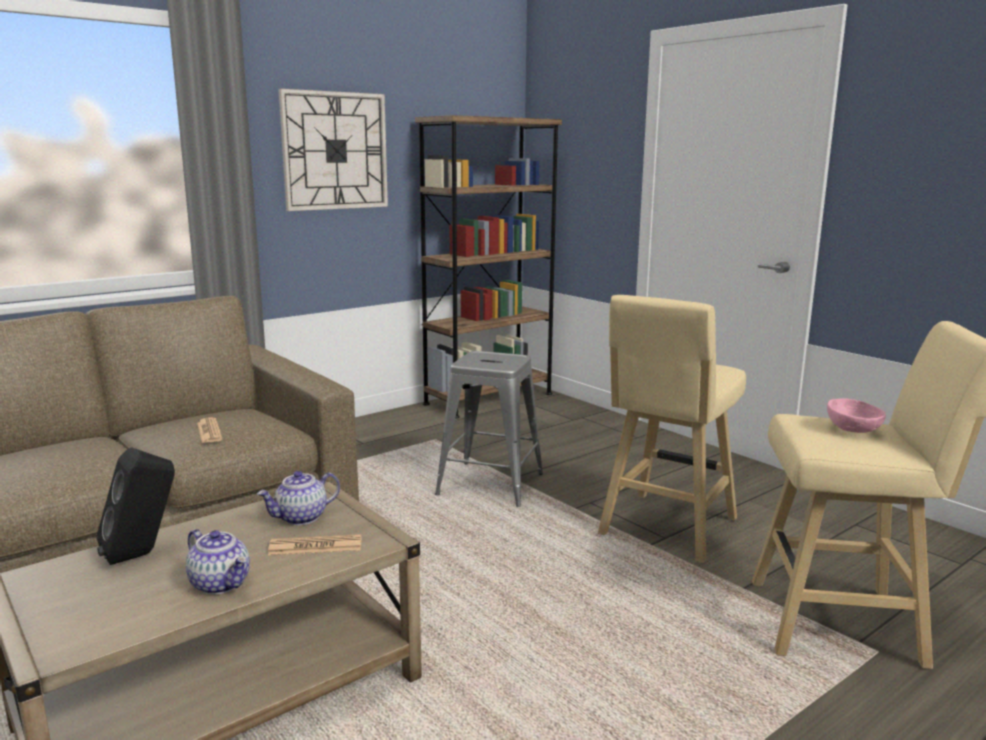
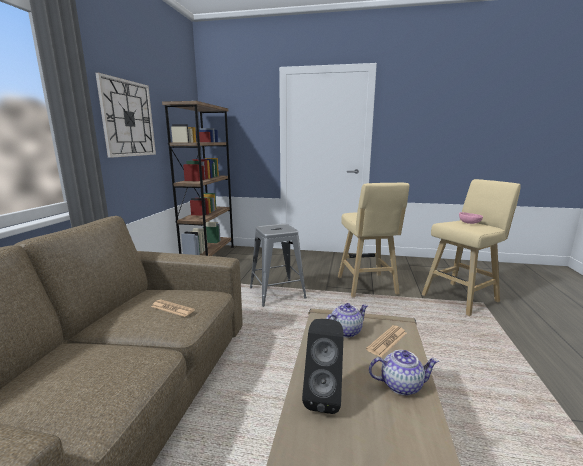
camera: 40 degrees left, 0 degrees up
(301, 518) = (345, 331): teapot -> teapot turned 135 degrees counterclockwise

